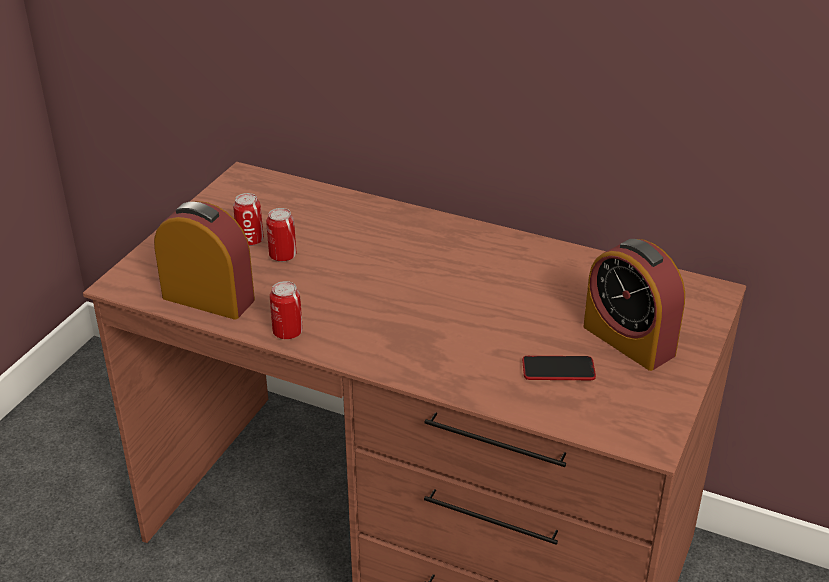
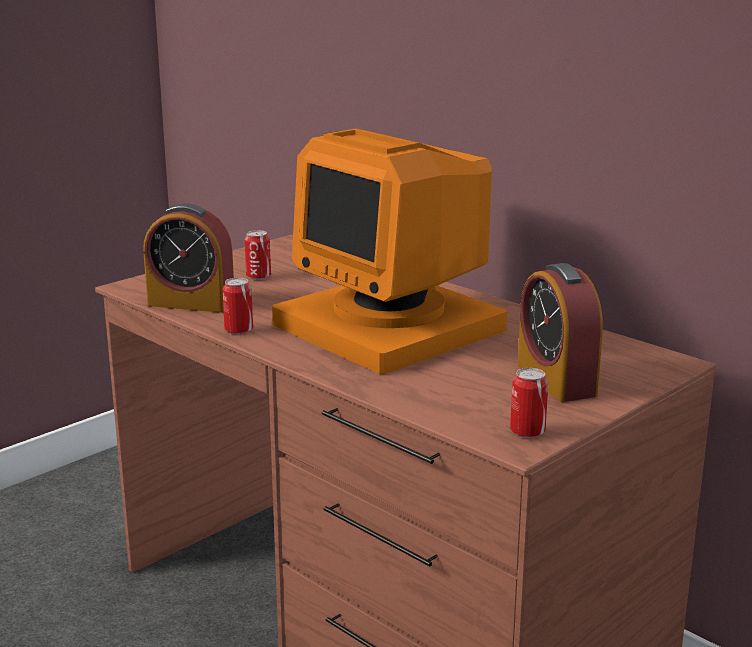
camera: 20 degrees right, 15 degrees down
(208, 298) = (191, 303): alarm clock -> alarm clock turned 150 degrees clockwise
(283, 256) = (277, 288): can -> can (527, 432)
(435, 292) = (393, 326): none -> monitor
(558, 369) = (467, 387): phone -> none

